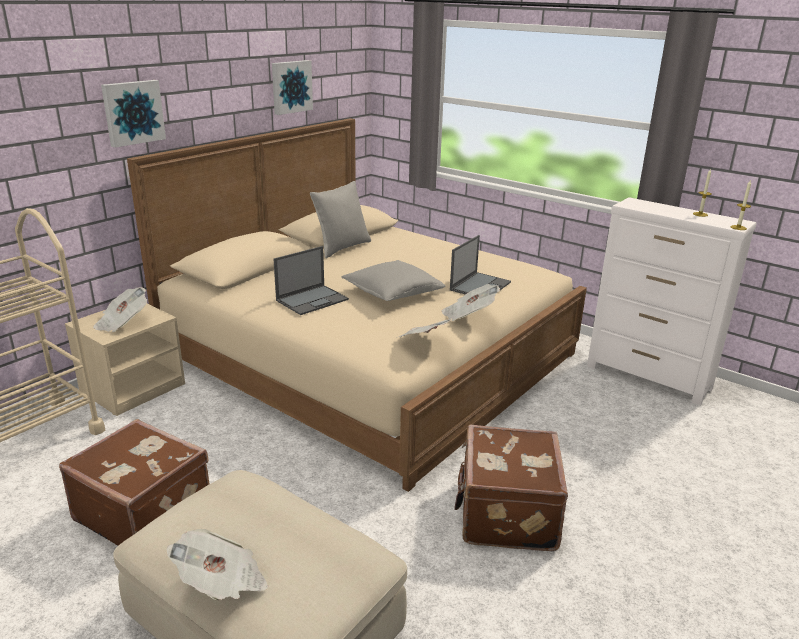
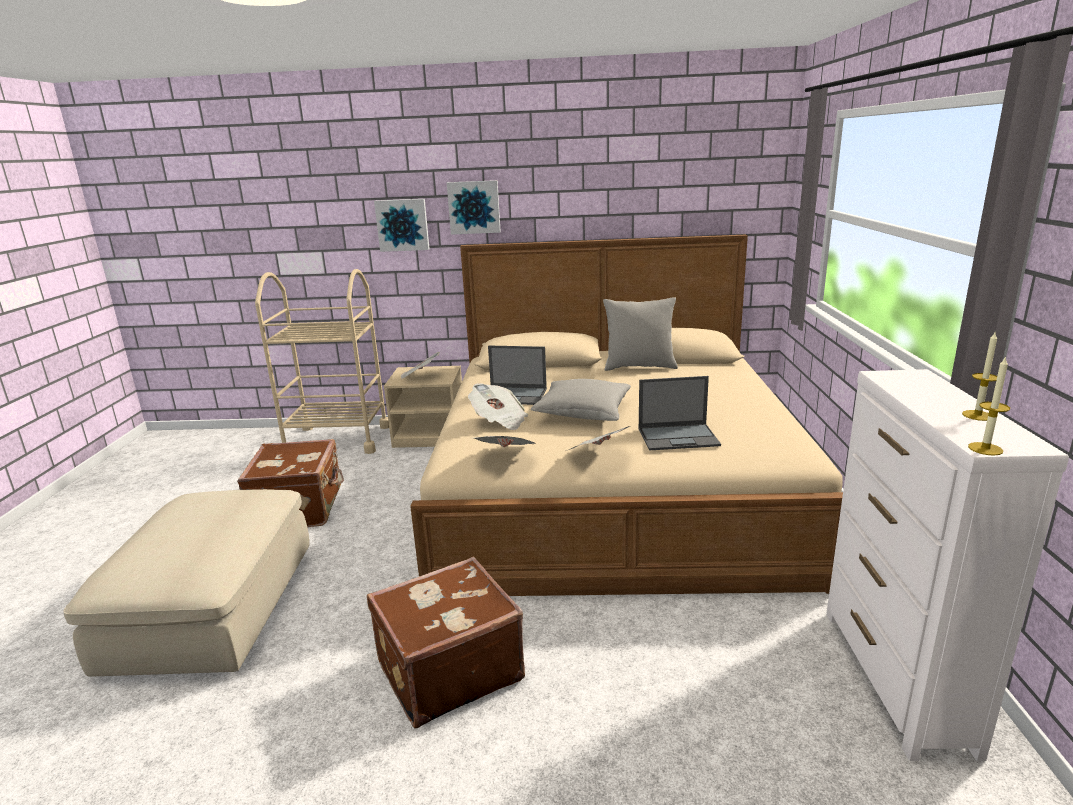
camera: 55 degrees right, 5 degrees down
(222, 583) = (140, 535): newspaper -> newspaper (499, 421)
(291, 86) = (659, 194): picture -> picture (402, 225)

